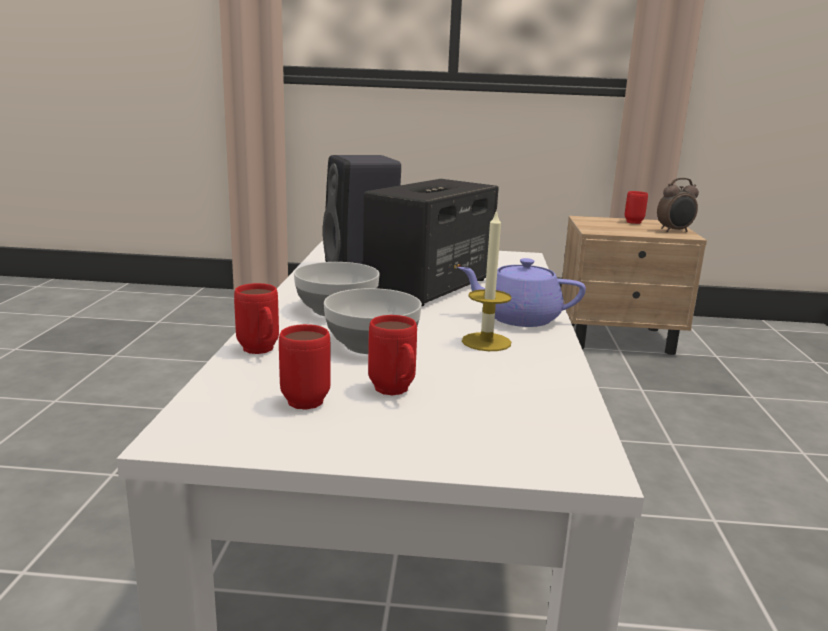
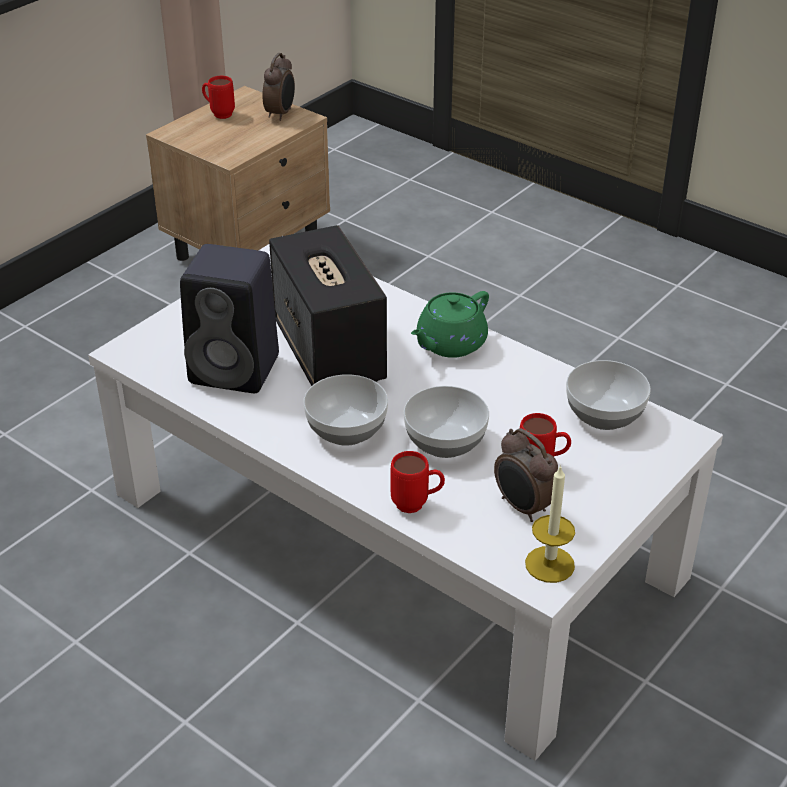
camera: 55 degrees left, 20 degrees up
(310, 398) = (523, 507): red mug -> alarm clock
(486, 342) = (485, 384): candle -> candle (549, 564)
(518, 318) = (450, 344): purple teapot -> green teapot
(539, 406) = (605, 415): none -> bowl

